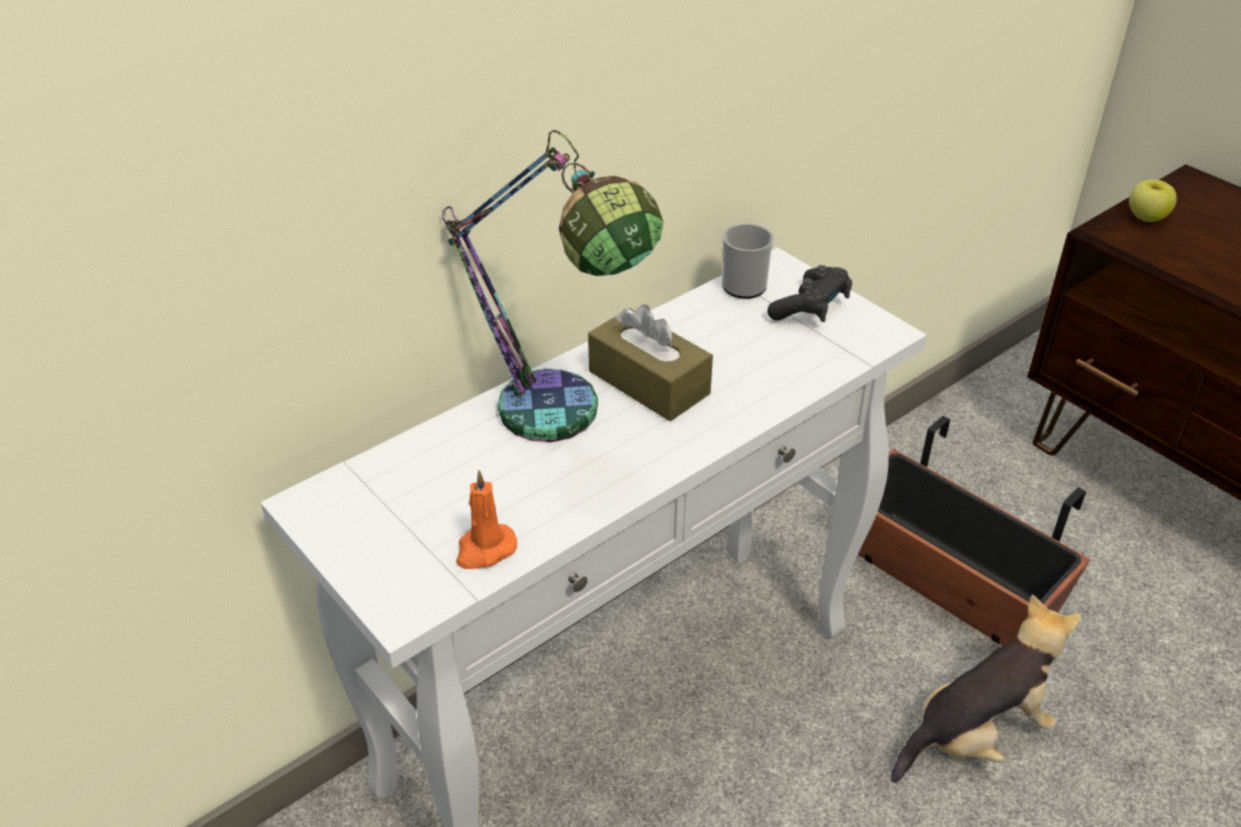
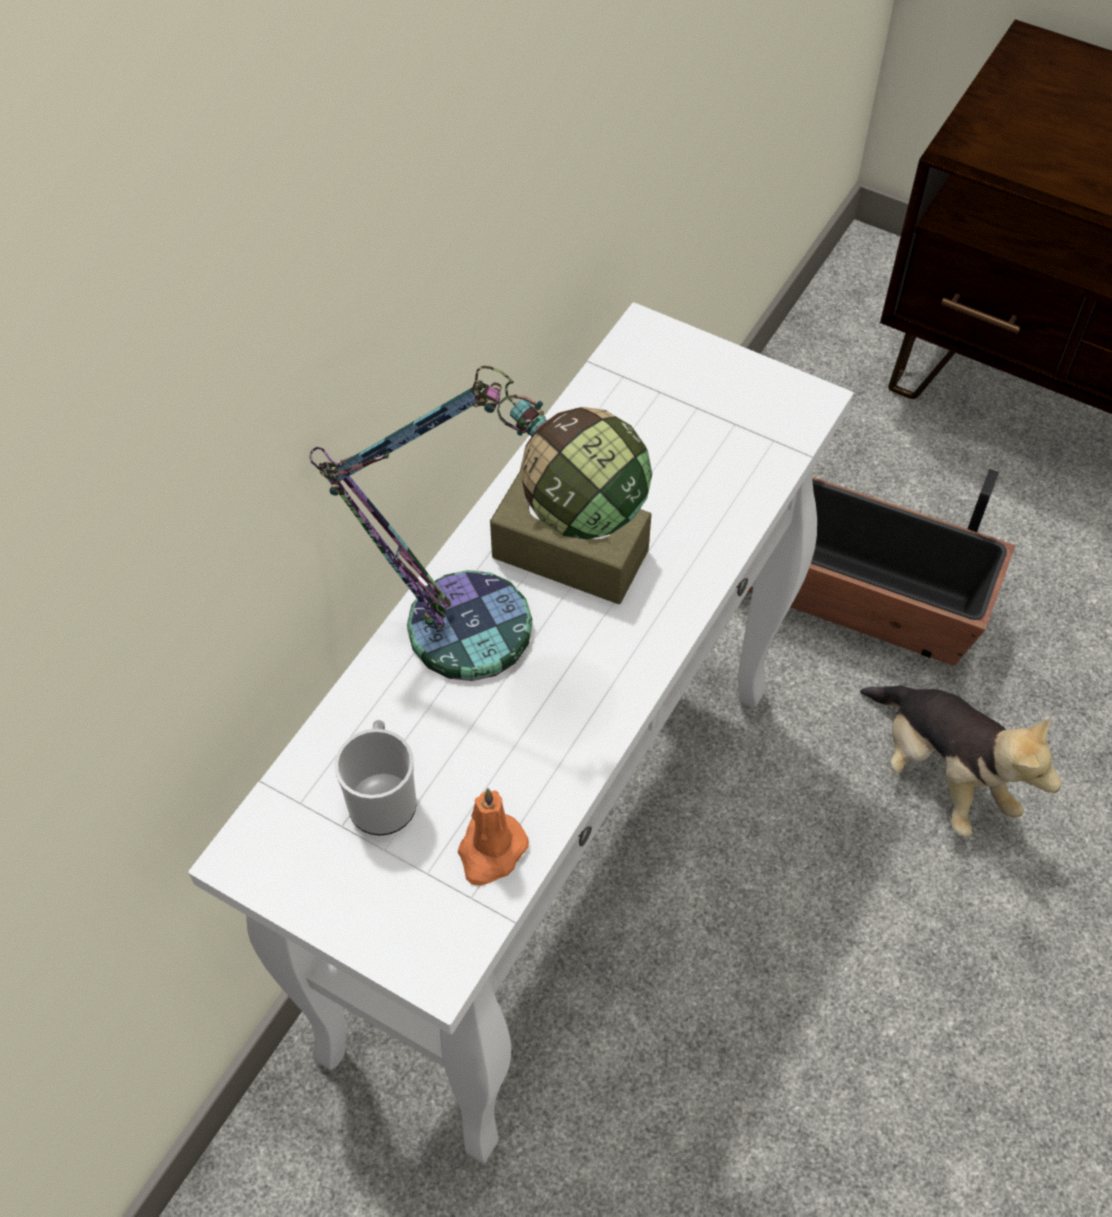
camera: 20 degrees left, 15 degrees up
(745, 283) = (619, 369): mug -> mug (383, 797)
(810, 308) = (710, 388): black game controller -> none
(976, 735) = (940, 774): plush toy -> plush toy turned 105 degrees clockwise
(1146, 217) = (998, 114): apple -> none

